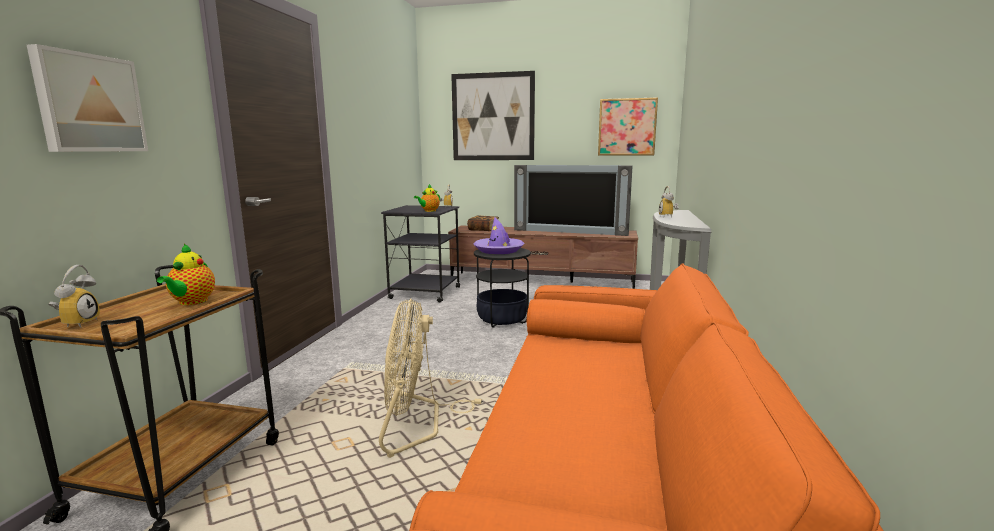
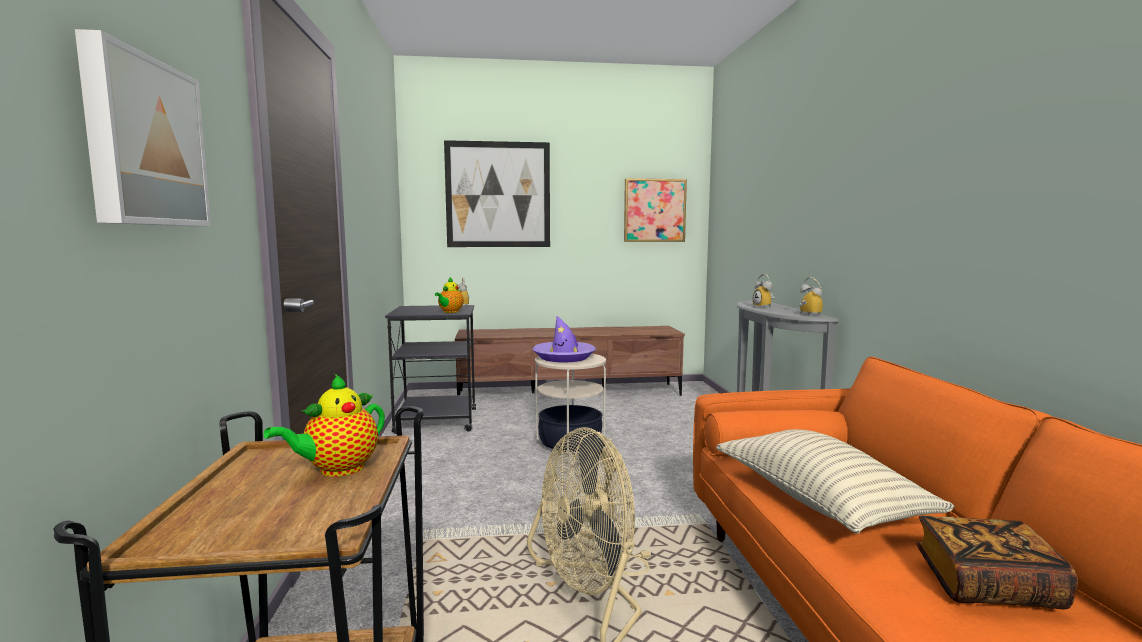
camera: 20 degrees left, 5 degrees down
(77, 323) = (188, 535): alarm clock -> alarm clock (806, 315)
(191, 302) = (337, 470): teapot -> teapot turned 60 degrees clockwise
(483, 229) = (496, 333): book -> book (987, 585)
(502, 320) = (570, 445): black side table -> beige side table
(556, 374) = (818, 502): none -> pillow
(570, 231) = (602, 330): television -> none

